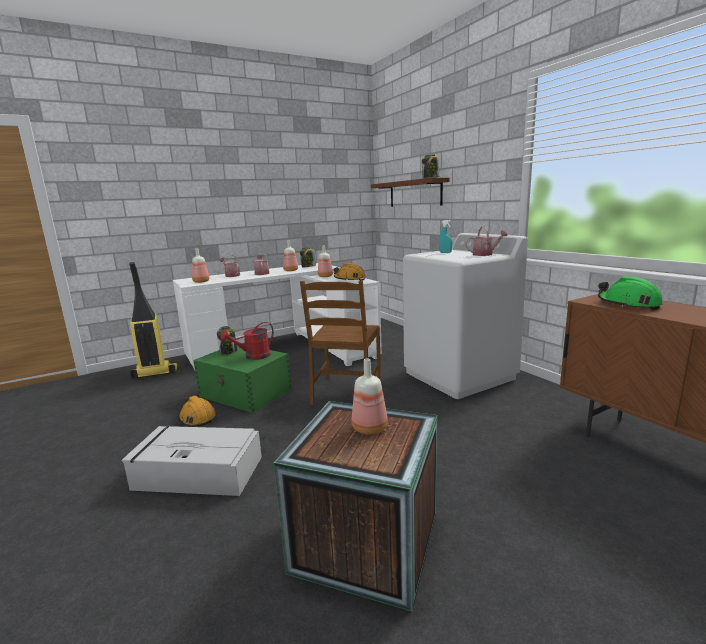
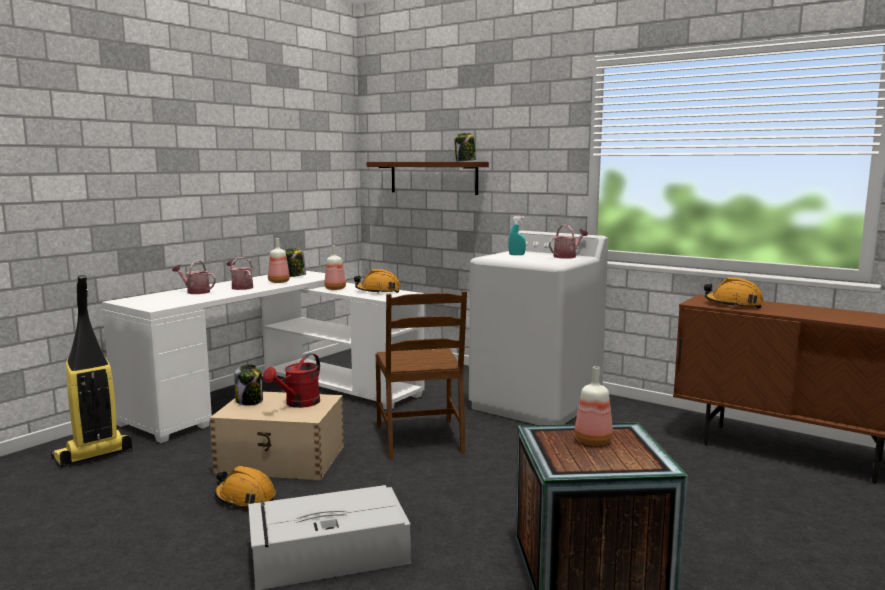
camera: 25 degrees left, 5 degrees down
(201, 282) = (166, 302): bottle -> none
(246, 393) = (282, 459): green storage box -> beige storage box
(628, 304) = (733, 304): green hard hat -> orange hard hat

